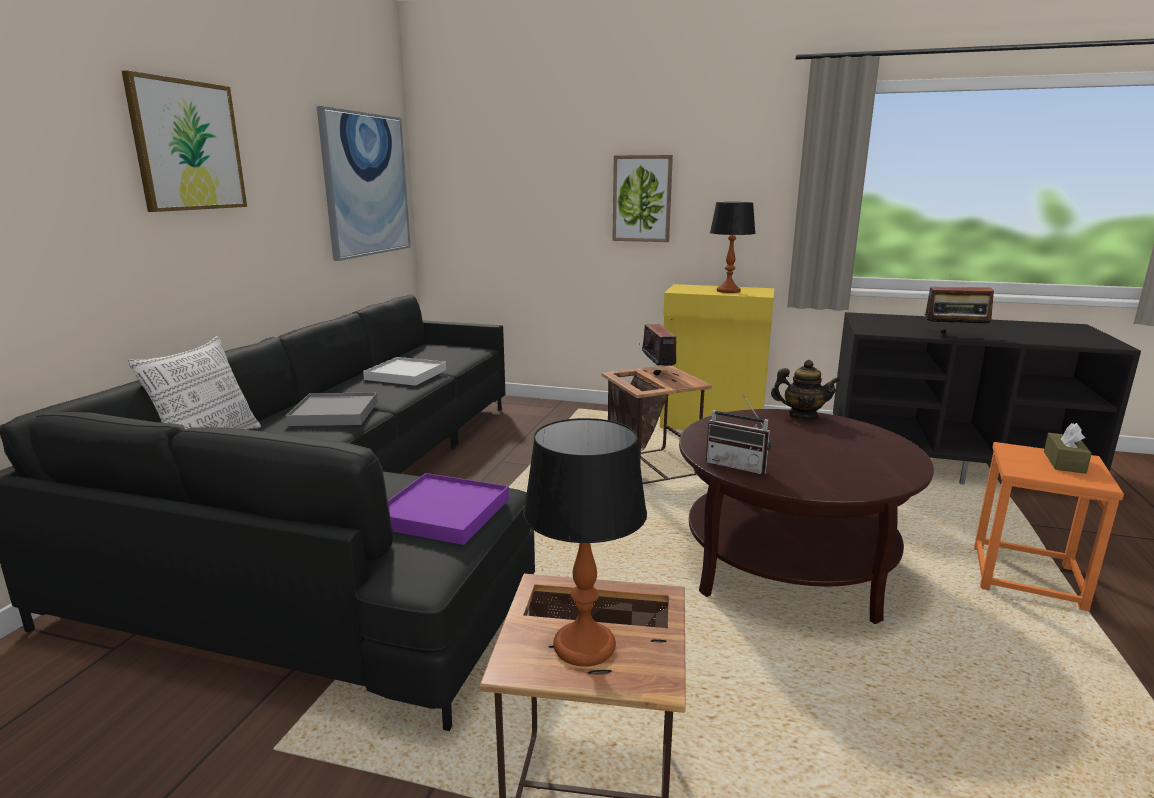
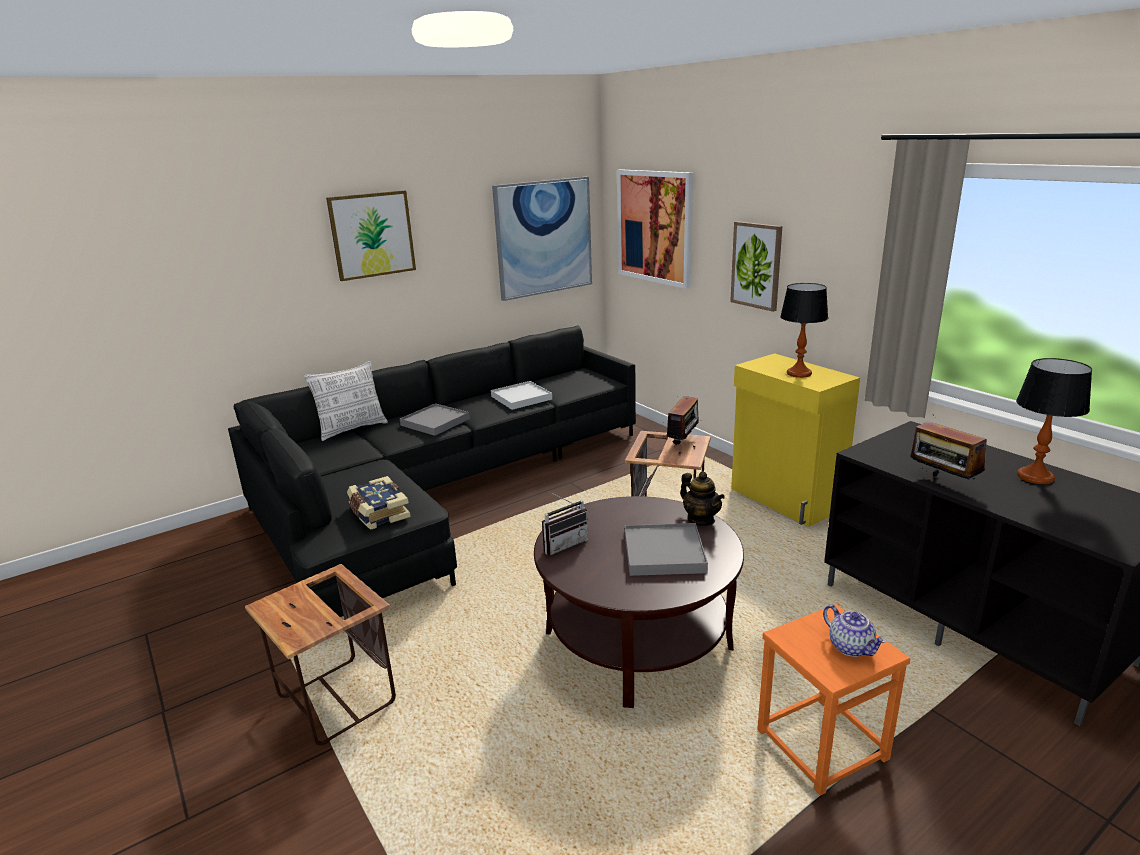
camera: 40 degrees right, 5 degrees up
(443, 512) = (378, 513): purple tray -> book
(496, 173) = (654, 227): none -> picture
(583, 645) = (300, 610): table lamp -> table lamp (1035, 476)
(738, 465) = (563, 544): radio -> radio turned 105 degrees counterclockwise
(832, 445) = (664, 553): none -> grey tray
(1064, 462) = (851, 647): brown tissue box -> teapot

